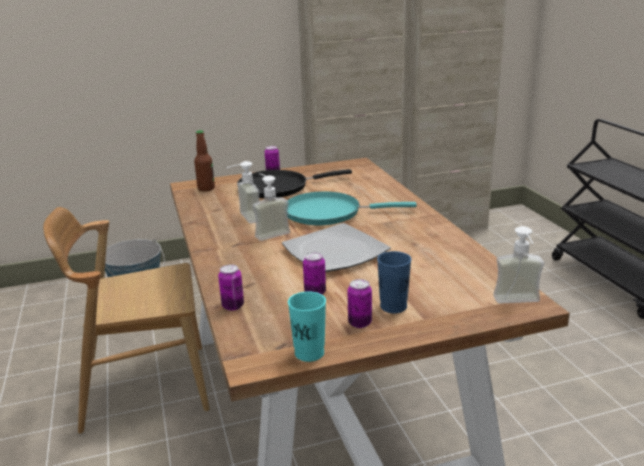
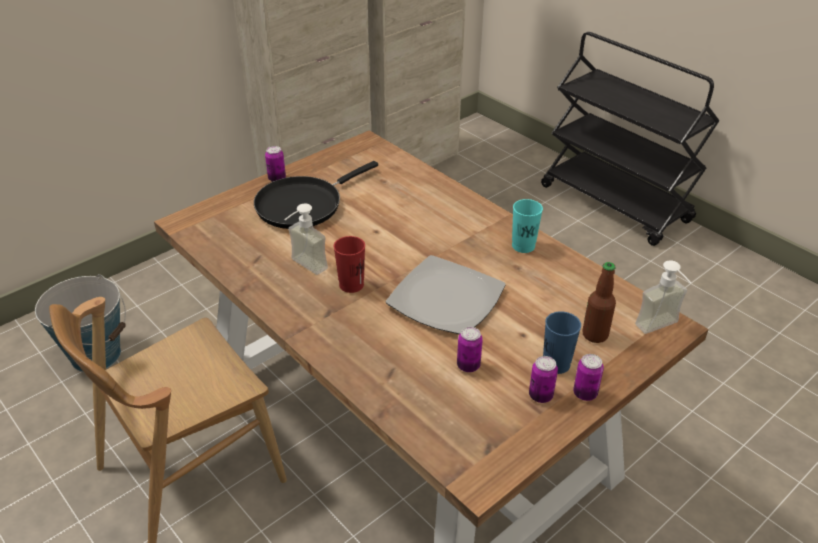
camera: 25 degrees left, 15 degrees up
(206, 188) = (213, 223): bottle -> bottle (595, 335)
(233, 306) = (398, 409): can -> can (585, 393)
(269, 232) = (351, 285): soap dispenser -> red cup
(309, 353) = (521, 449): turquoise cup -> turquoise cup (523, 246)
(328, 213) = (394, 238): turquoise frying pan -> none

